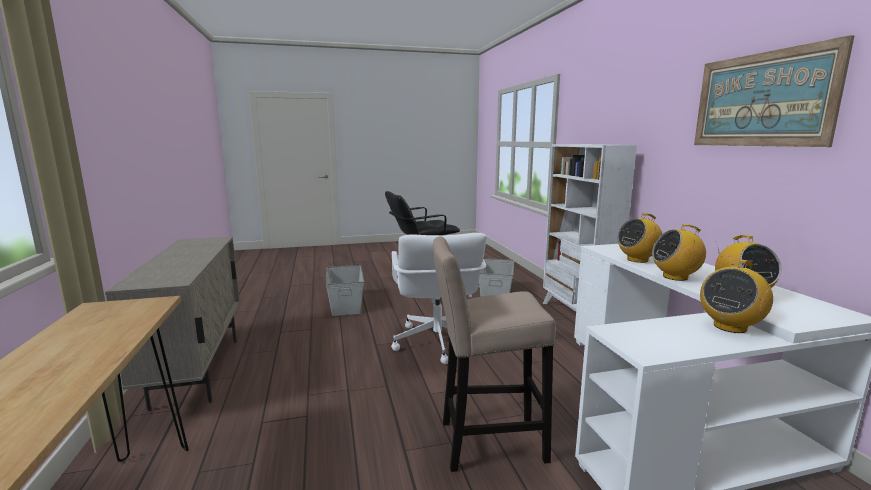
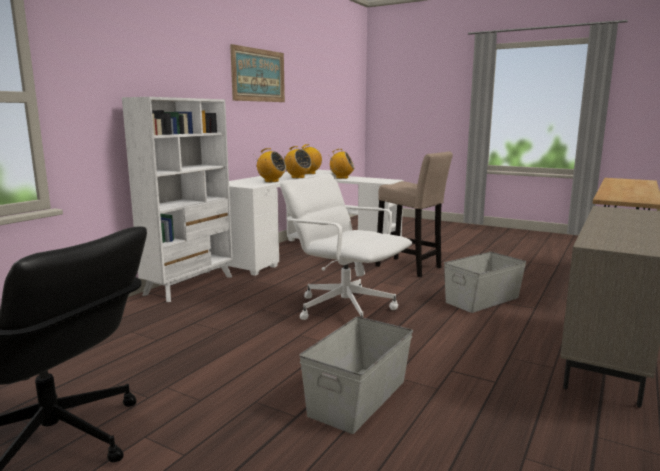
camera: 135 degrees left, 0 degrees up
(436, 342) = (344, 308): white office chair -> white office chair turned 90 degrees counterclockwise
(495, 294) = (167, 327): grey storage box -> grey storage box (483, 300)

